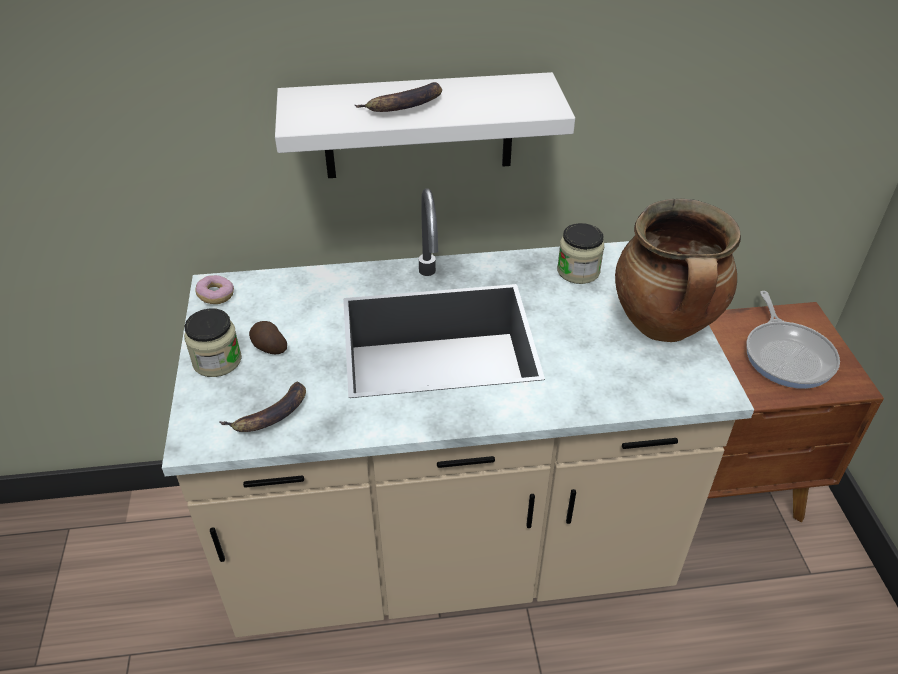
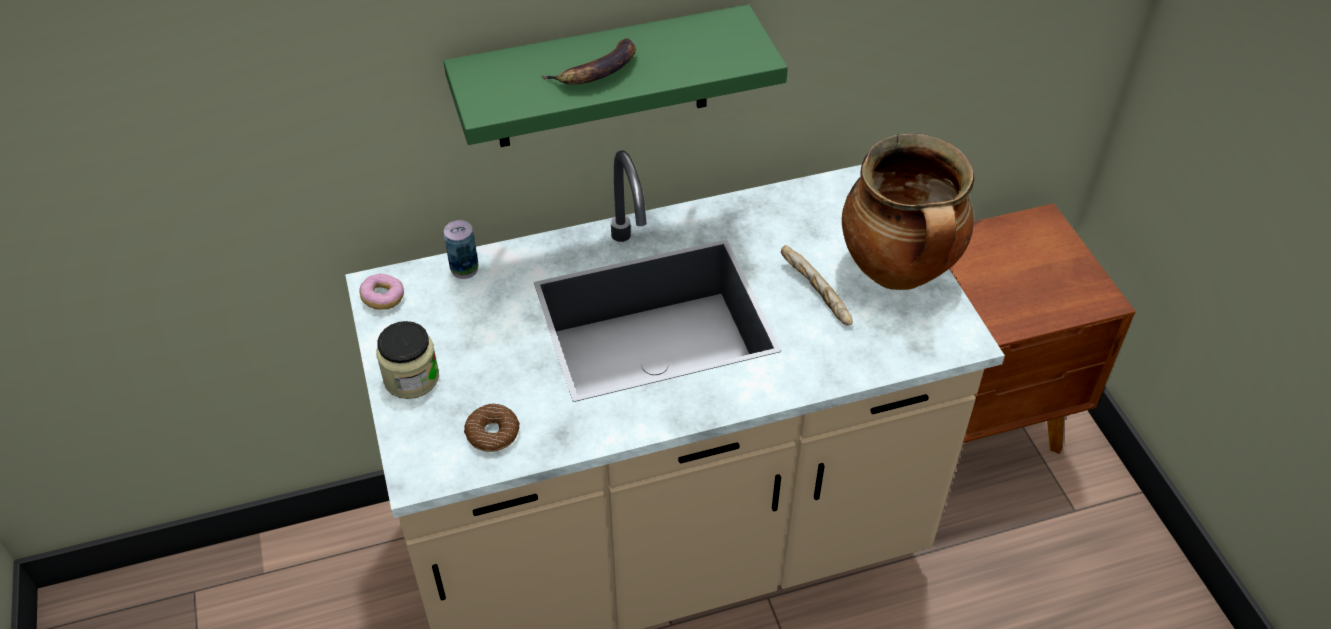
camera: 10 degrees left, 5 degrees up
(268, 347) = (465, 354): potato -> none
(270, 415) = (492, 433): banana -> donut
(289, 282) = (464, 269): none -> can
(418, 126) = (602, 79): white shelf -> green shelf
(578, 271) = (793, 214): jar -> none
(585, 335) = (814, 293): none -> bread
(787, 355) = (1028, 274): frying pan -> none

